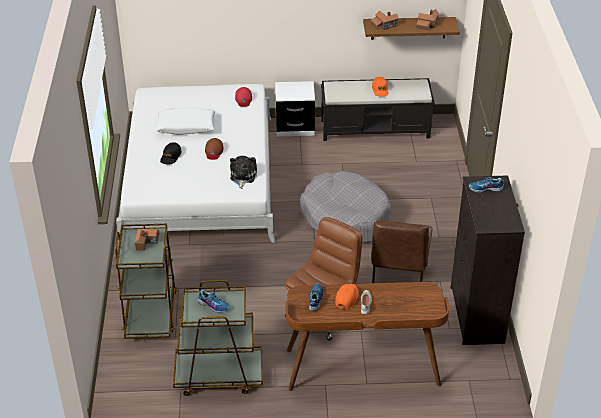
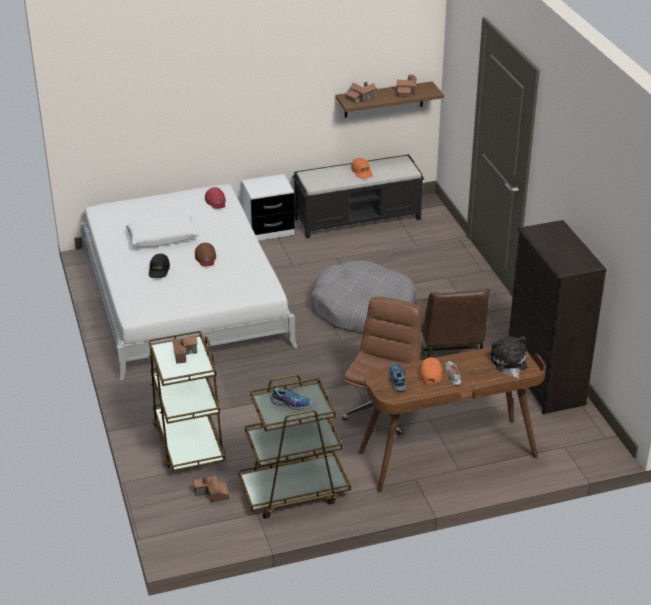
camera: 15 degrees left, 5 degrees down
(151, 364) = (211, 494): none -> toy house
(242, 176) = (249, 278): plush toy -> plush toy (509, 364)
(485, 189) = (547, 235): shoe -> none

